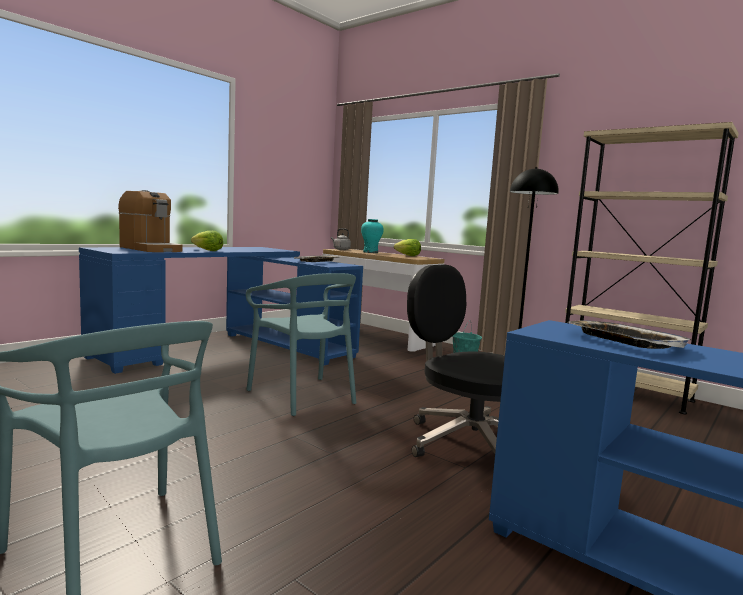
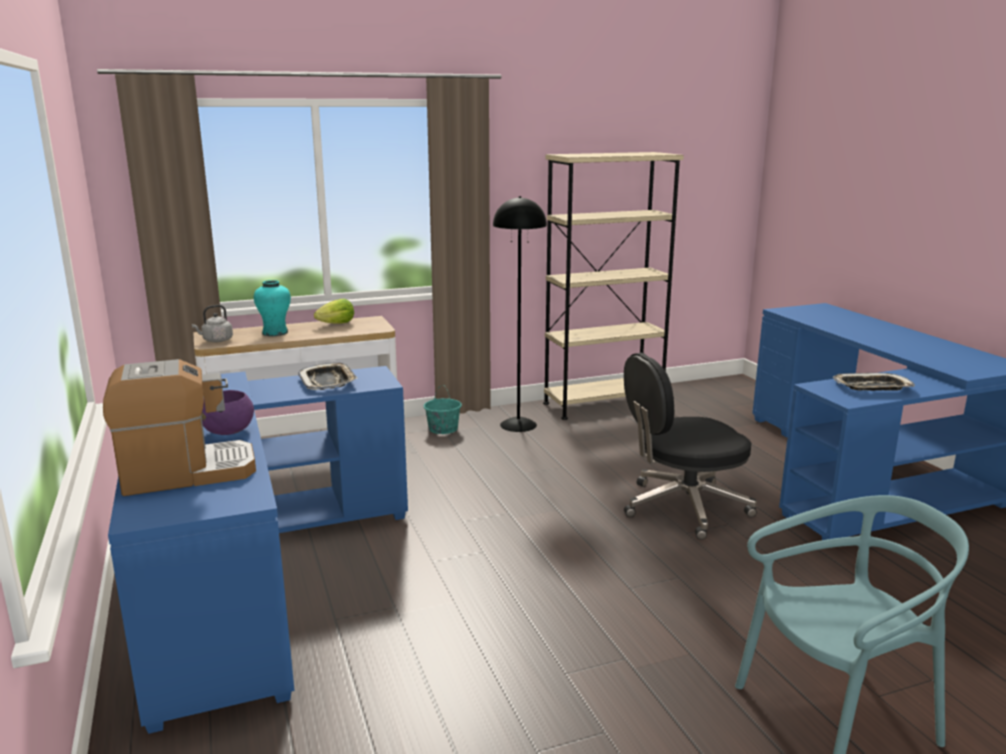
camera: 60 degrees left, 10 degrees up
(208, 250) = (229, 431): lettuce -> purple bowl
(303, 395) = (510, 557): turquoise chair -> none

